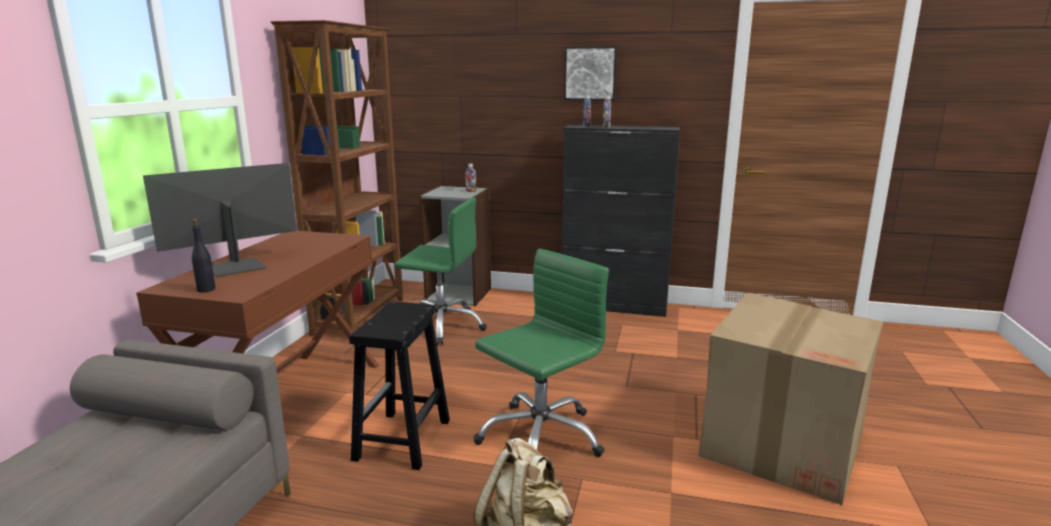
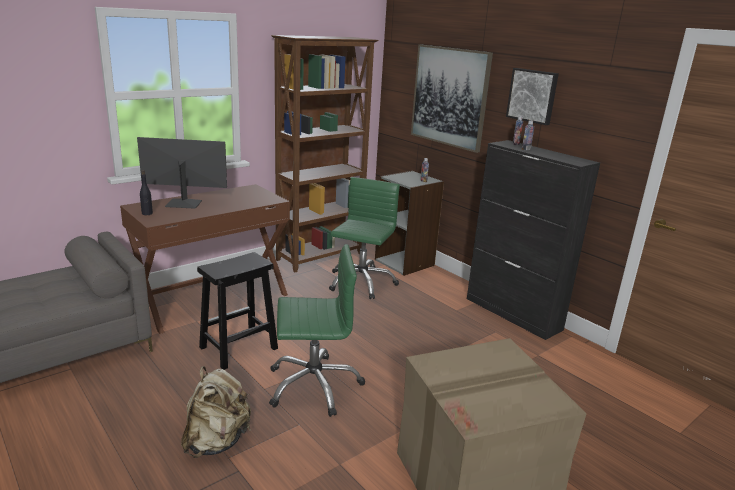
camera: 35 degrees right, 5 degrees up
(442, 326) = (361, 282): green office chair -> green office chair turned 120 degrees counterclockwise
(481, 90) = (449, 97): none -> picture

